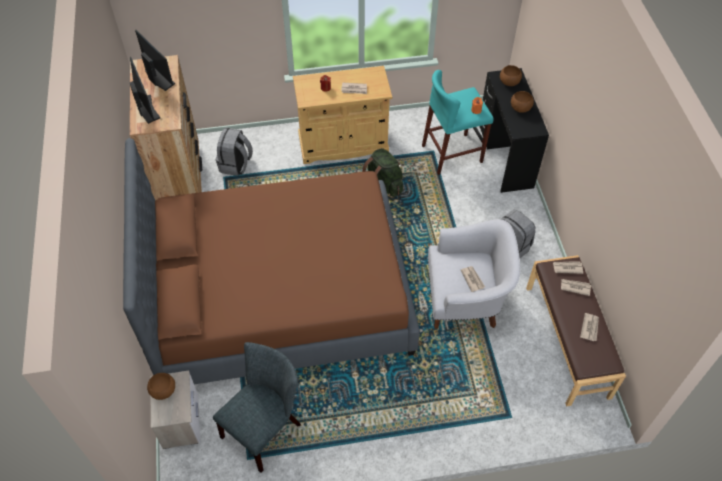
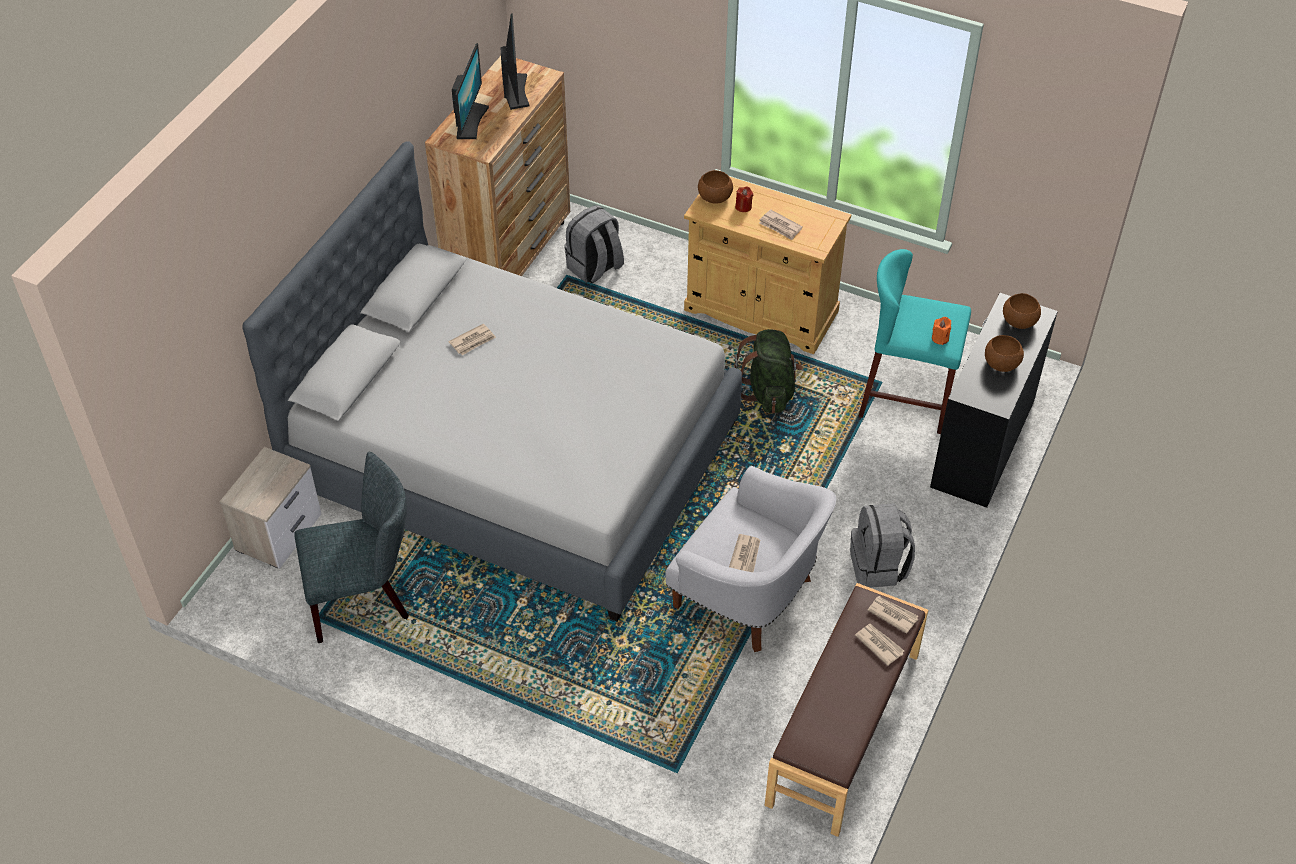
camera: 35 degrees right, 5 degrees down
(163, 390) = (264, 470): brown bowl -> brown bowl (714, 197)
(280, 294) = (514, 455): brown bed -> grey bed
(590, 327) = (850, 705): newspaper -> newspaper (473, 341)

